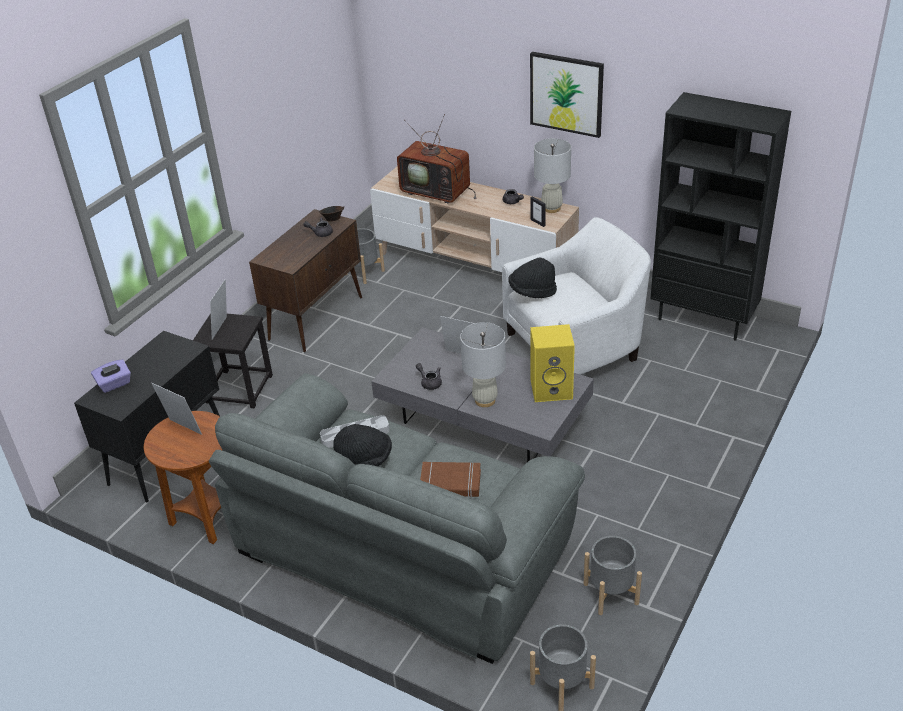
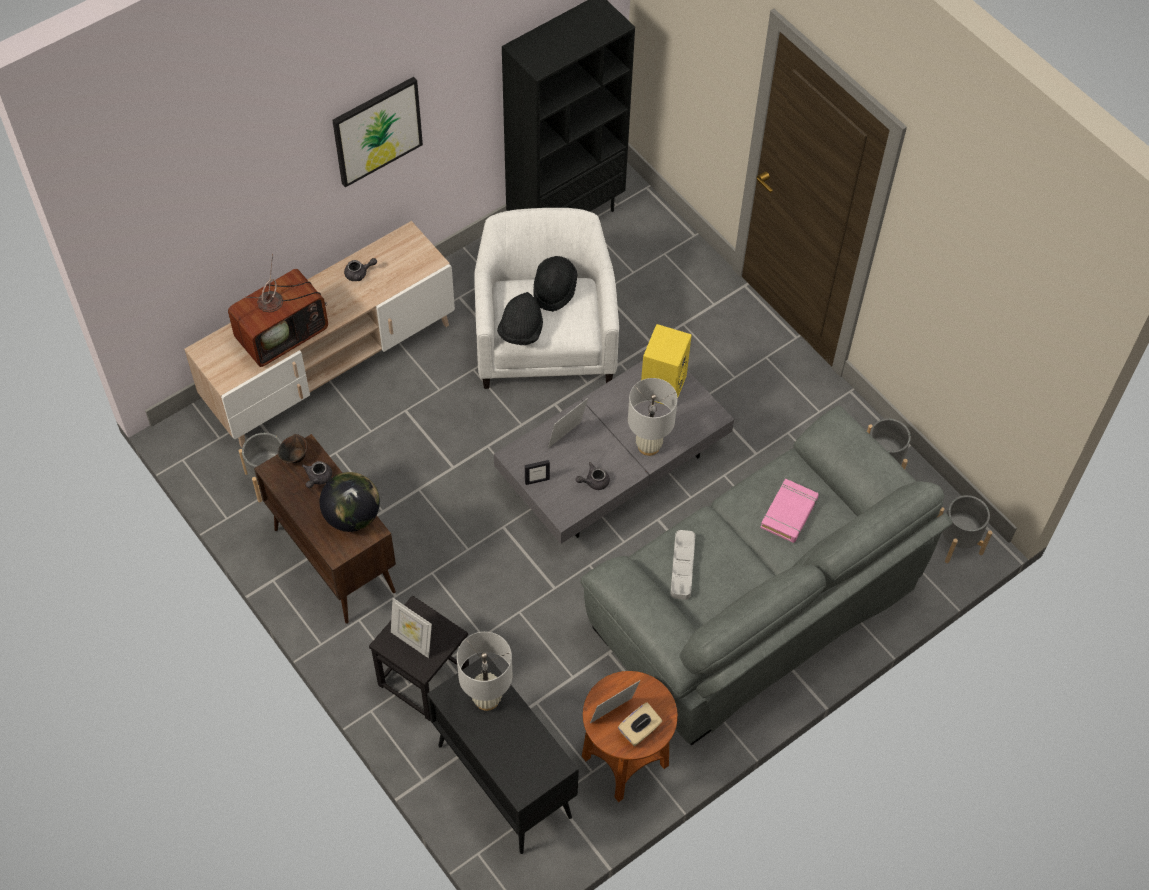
camera: 70 degrees left, 20 degrees up
(114, 384) = (506, 764): purple tissue box -> none
(172, 448) = (639, 730): none -> beige tissue box
(297, 255) = (352, 516): none -> globe
(364, 461) = (725, 571): black hat -> black hat (554, 290)
(450, 483) = (789, 513): brown book -> pink book
(538, 222) = (418, 269): picture frame -> picture frame (537, 480)
(551, 208) = (398, 245): white table lamp -> white table lamp (487, 699)

